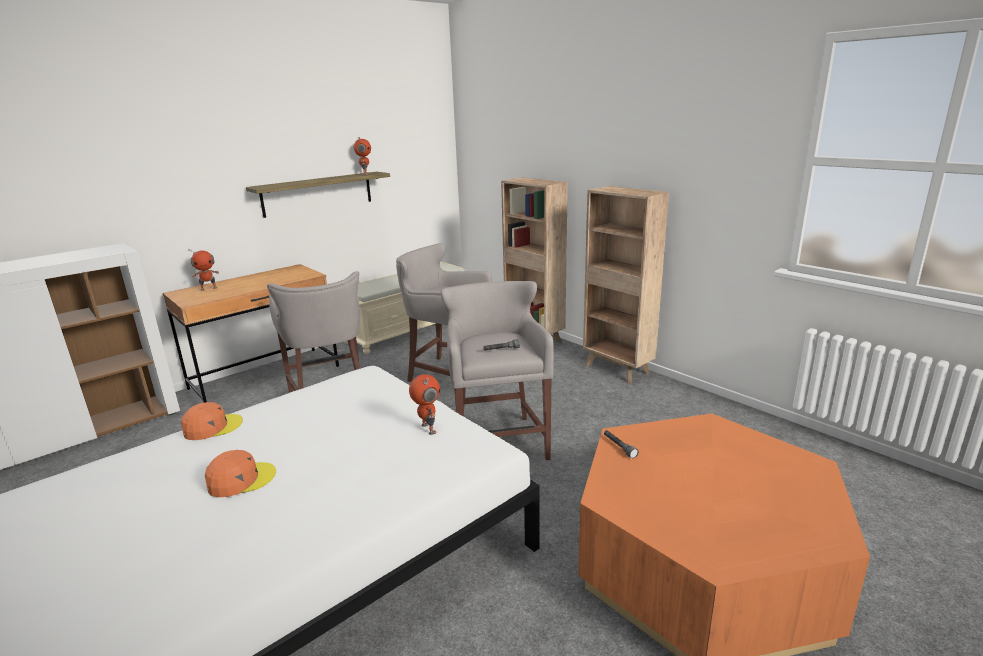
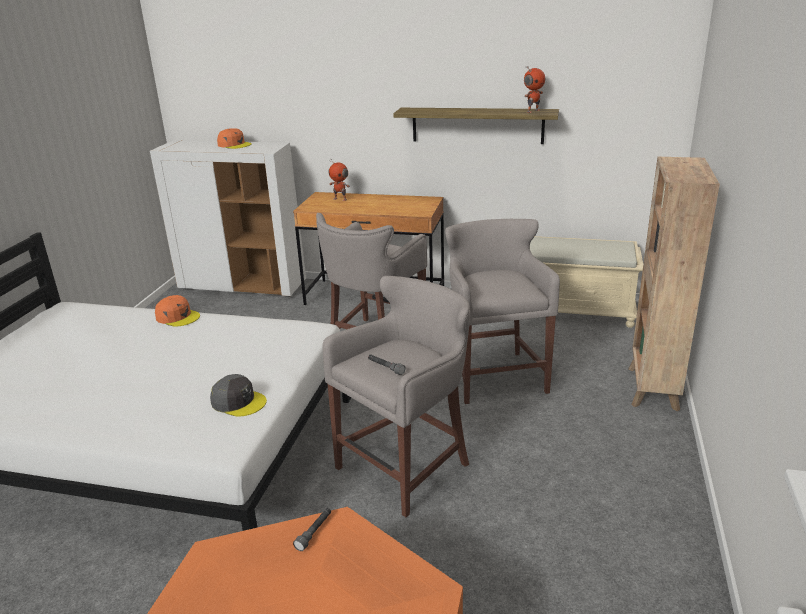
camera: 55 degrees right, 5 degrees up
(241, 479) = (116, 362): orange cap -> orange cap (234, 145)
(427, 429) = (238, 402): toy robot -> grey cap
(617, 369) = (671, 487): brown bookcase -> none

